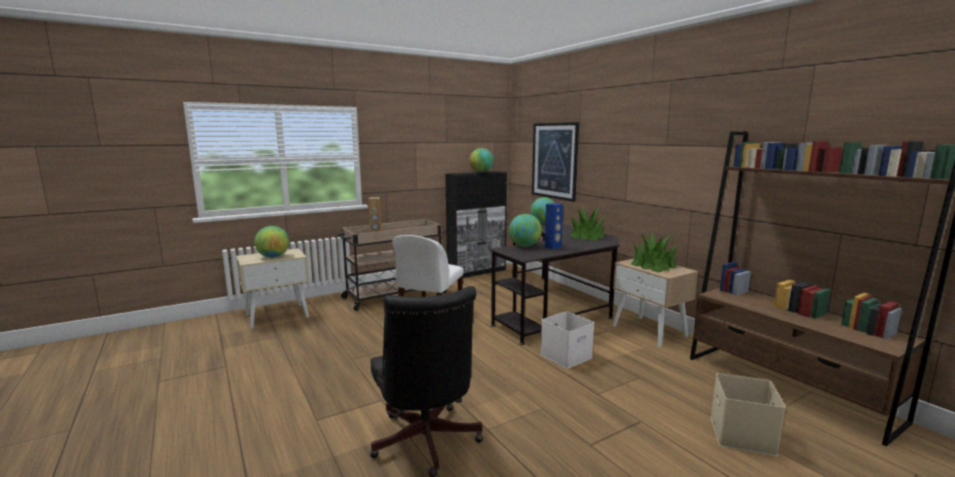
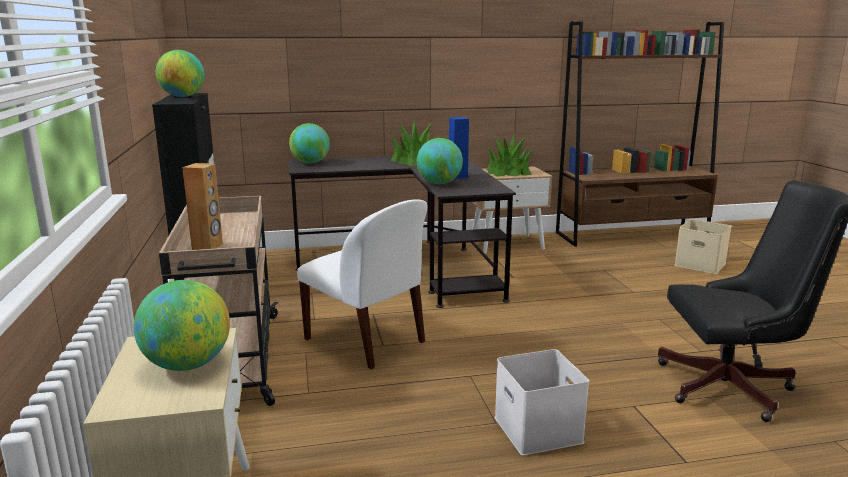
camera: 70 degrees left, 5 degrees up
(554, 161) = (293, 66): picture -> none
(566, 355) = (547, 287): white storage box -> white storage box (535, 429)

